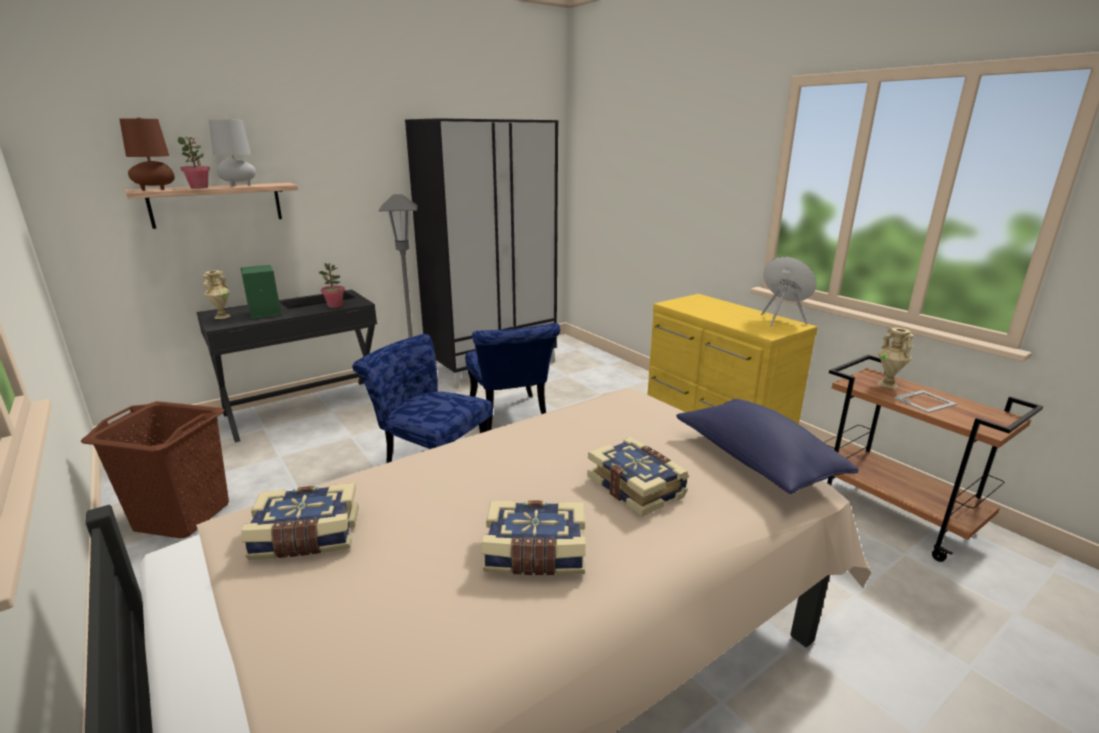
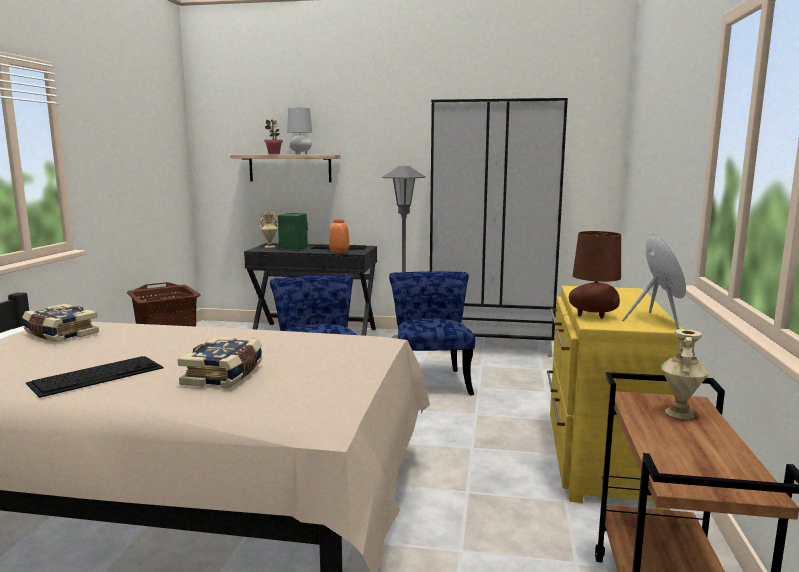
camera: 45 degrees right, 10 degrees down
(156, 189) = (250, 154): brown table lamp -> brown table lamp (593, 316)
(335, 306) = (339, 251): potted plant -> orange vase
(510, 417) = (431, 380): blue chair -> blue chair turned 150 degrees clockwise
(535, 554) = (98, 375): book -> keyboard
(756, 461) = (339, 397): blue pillow -> none
(926, 401) = (678, 438): picture frame -> none

